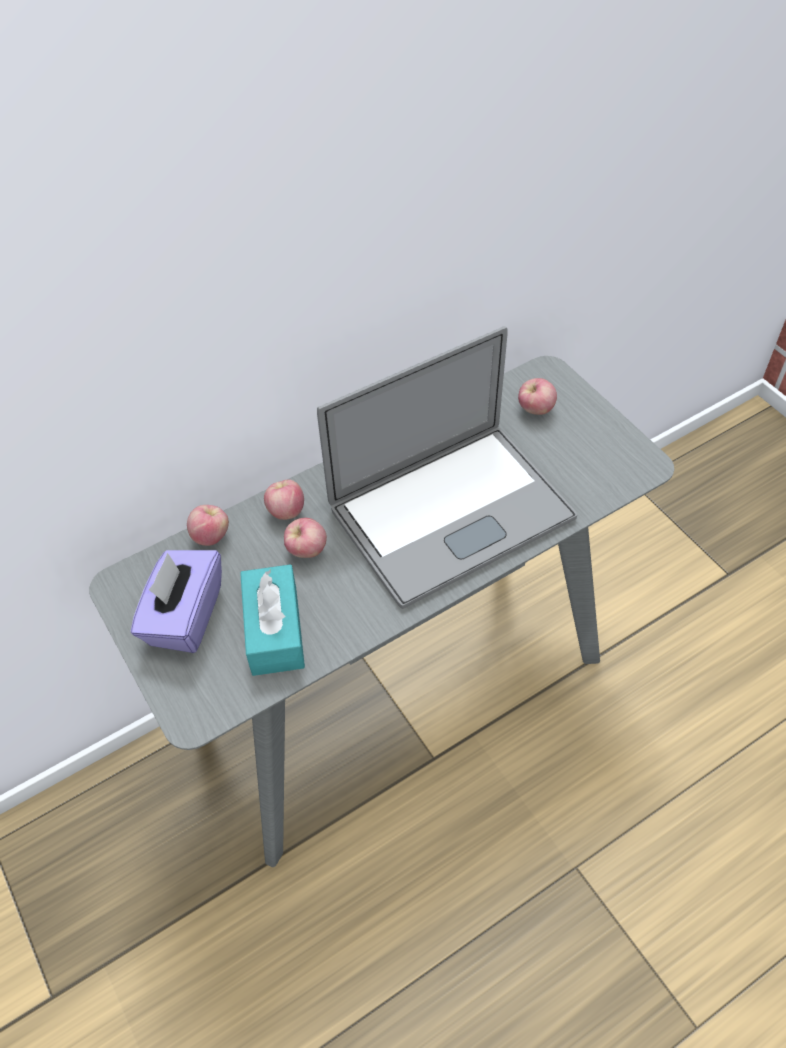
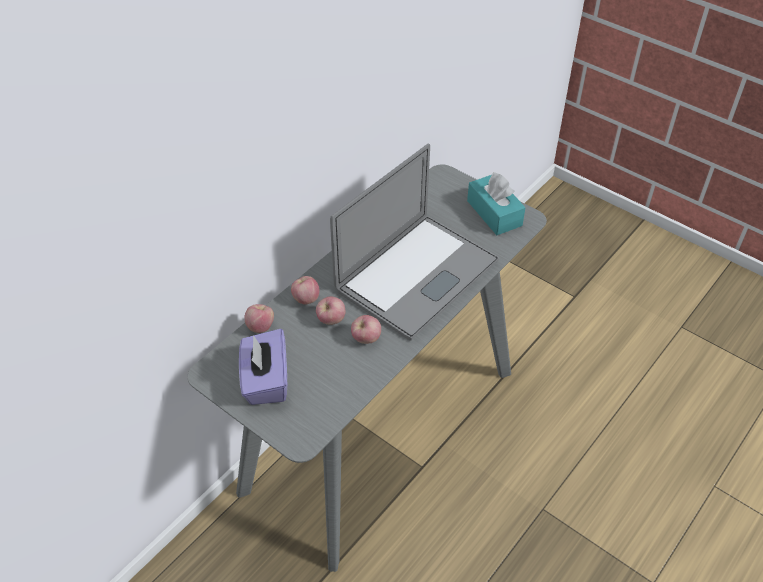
camera: 20 degrees left, 5 degrees down
(274, 630) = (332, 374): turquoise tissue box -> turquoise tissue box (494, 213)
(535, 409) = (444, 200): apple -> apple (366, 339)

